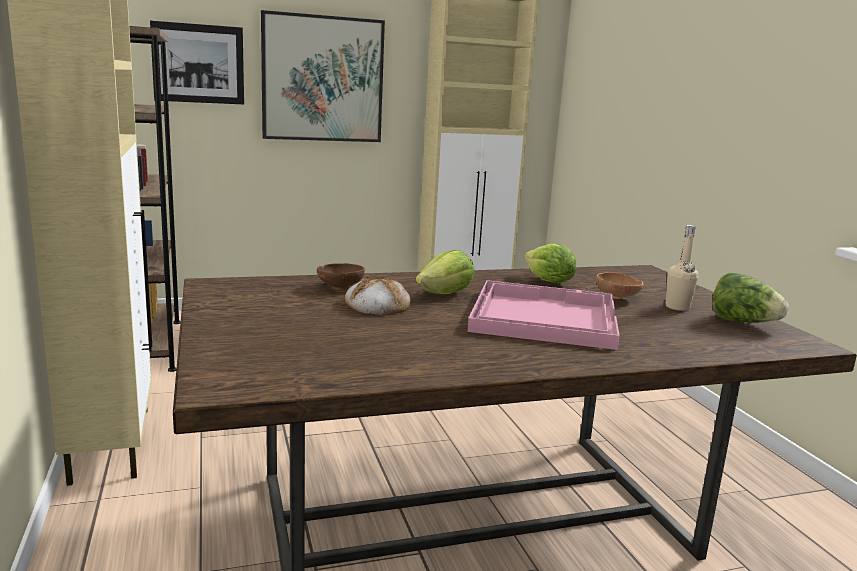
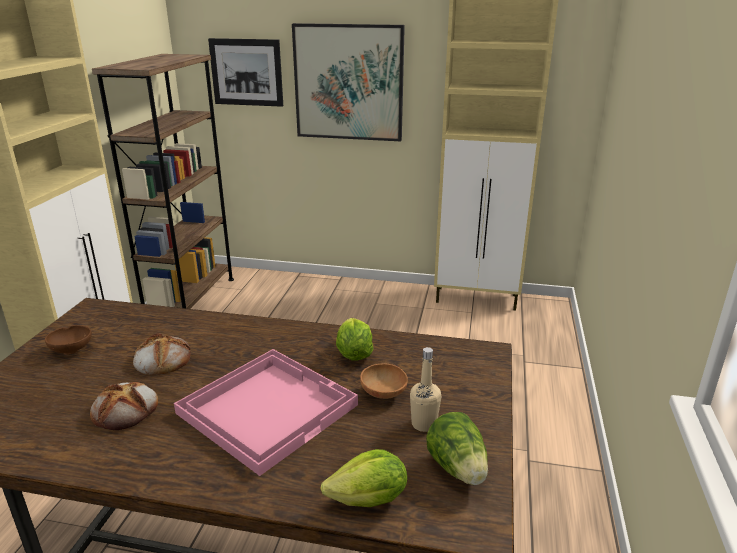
camera: 30 degrees right, 10 degrees up
(340, 287) = (169, 329): brown bowl -> brown bowl (72, 349)
(413, 337) = (126, 409): none -> bread
(446, 294) = (236, 355): lettuce -> lettuce (369, 500)

